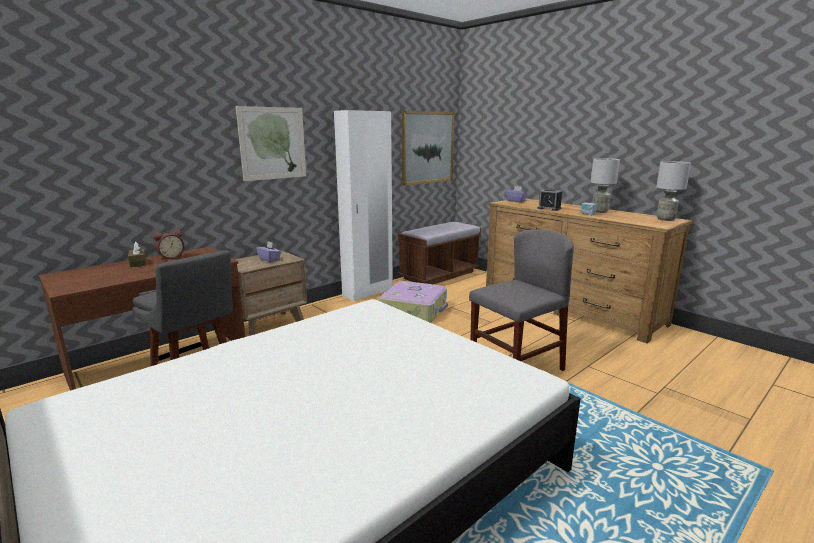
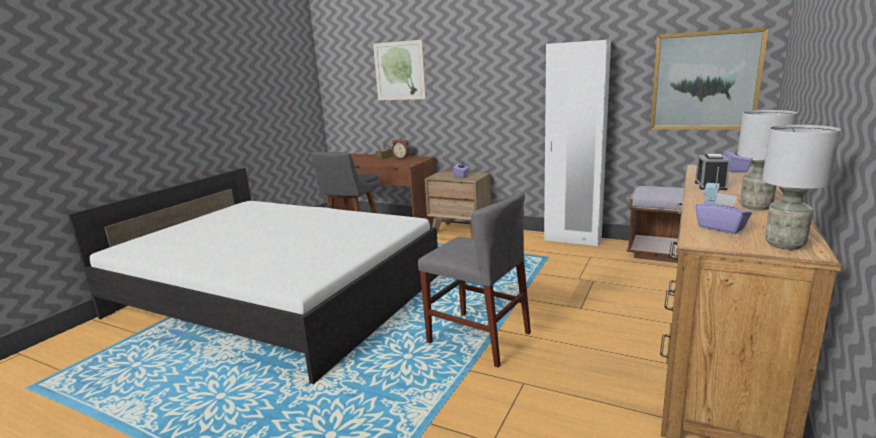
camera: 70 degrees right, 0 degrees up
(273, 143) = (490, 78): picture -> picture (399, 71)
(414, 310) = (557, 267): suitcase -> none
(636, 220) = (721, 228): none -> purple tissue box

